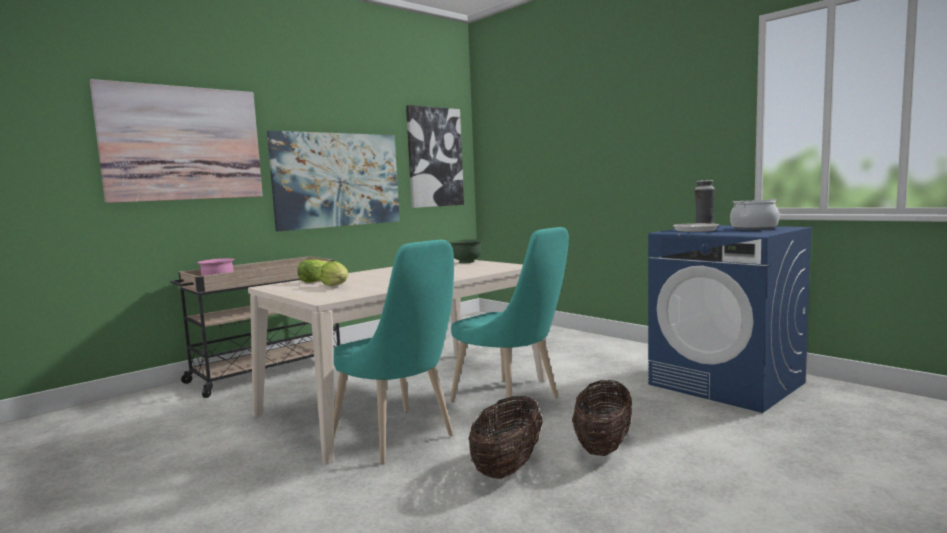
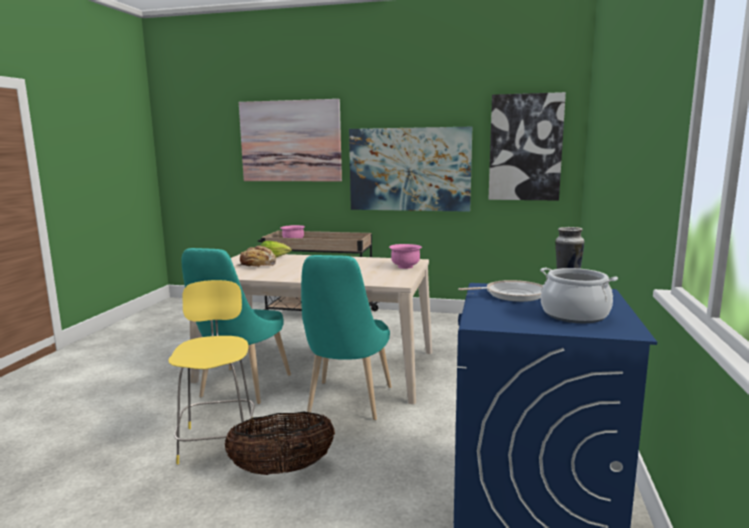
camera: 55 degrees right, 5 degrees up
(337, 286) = (258, 265): lettuce -> bread
(466, 262) = (405, 267): green bowl -> pink bowl
(508, 467) = (218, 440): basket -> yellow stool

